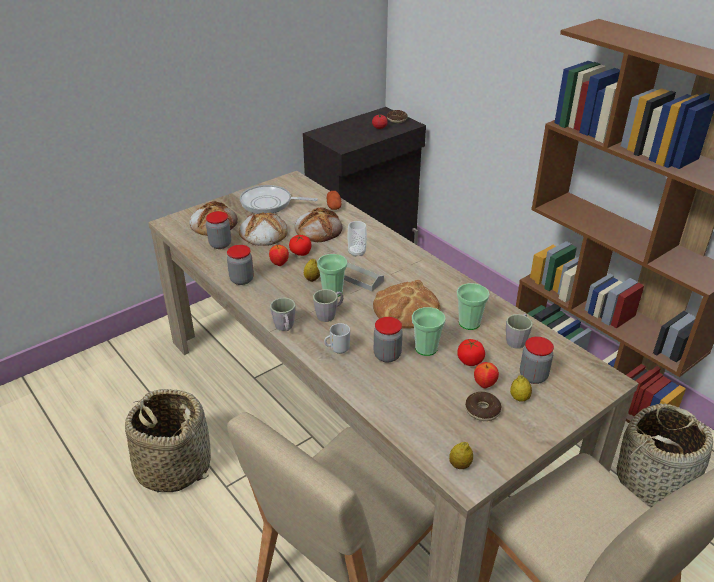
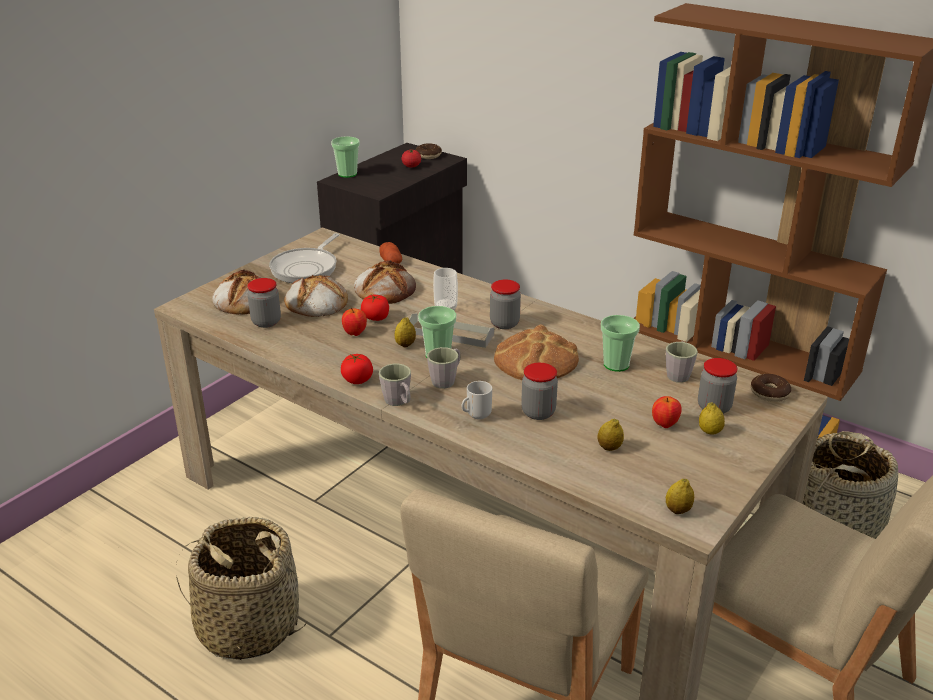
camera: 15 degrees left, 5 degrees down
(242, 279) = (315, 357): jar -> jar (504, 323)
(269, 203) = (306, 268): frying pan -> frying pan turned 60 degrees counterclockwise
(426, 348) = (580, 398): cup -> cup (347, 174)
(429, 397) = (609, 448): none -> lemon
(470, 361) = (636, 403): tomato -> tomato (357, 379)
(482, 410) = (675, 451): donut -> donut (769, 393)

